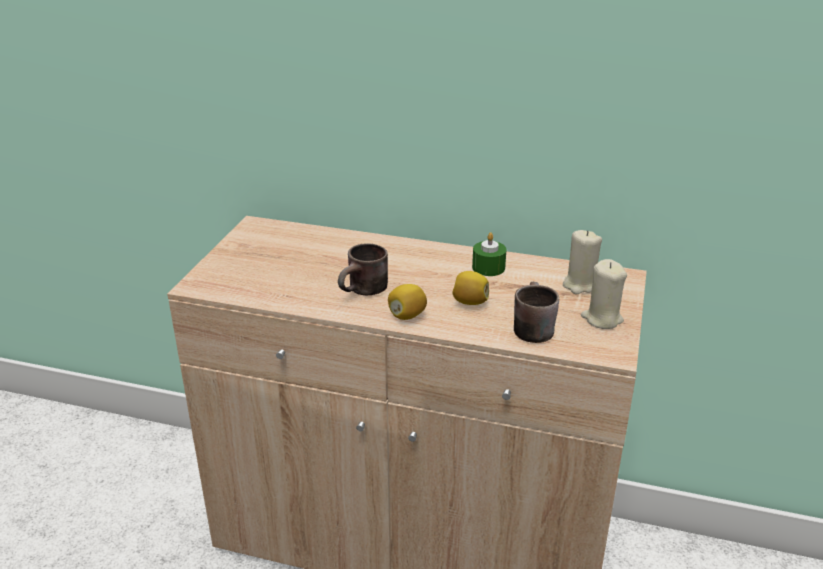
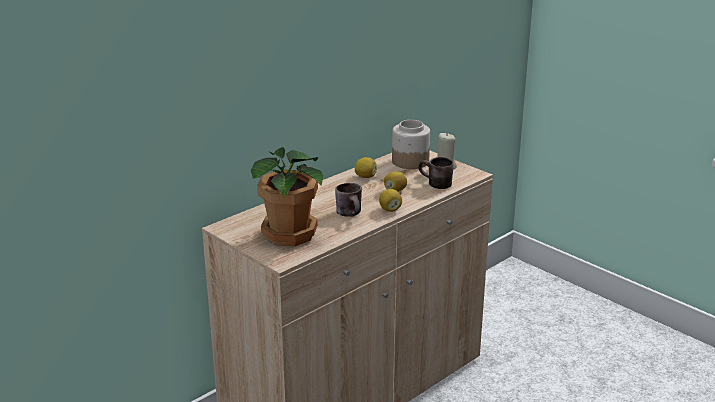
camera: 60 degrees left, 5 degrees down
(272, 270) = (292, 234): none -> potted plant
(488, 267) = (365, 176): green candle -> lemon
(580, 285) = (409, 161): beige candle -> jar

